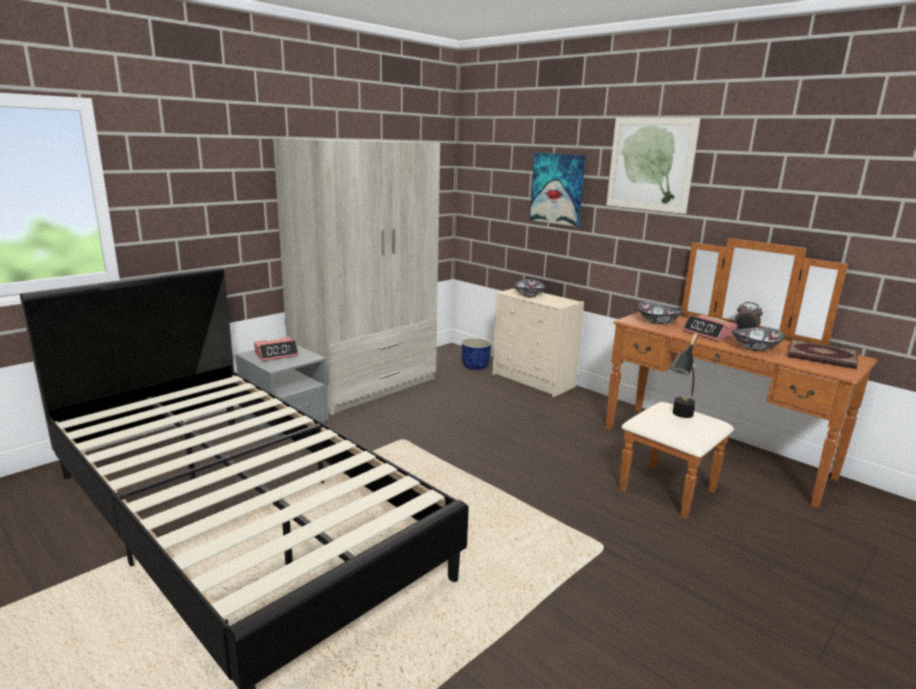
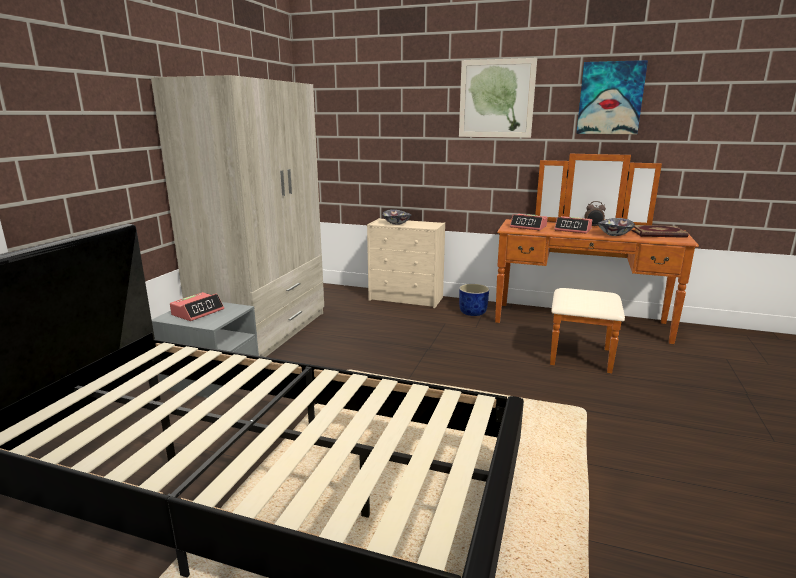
camera: 25 degrees left, 0 degrees up
(475, 366) = (348, 296): blue planter -> blue planter (473, 312)
(557, 189) = (409, 126): picture -> picture (610, 98)
(658, 322) = (528, 227): bowl -> alarm clock
(679, 417) = (587, 295): black table lamp -> none

